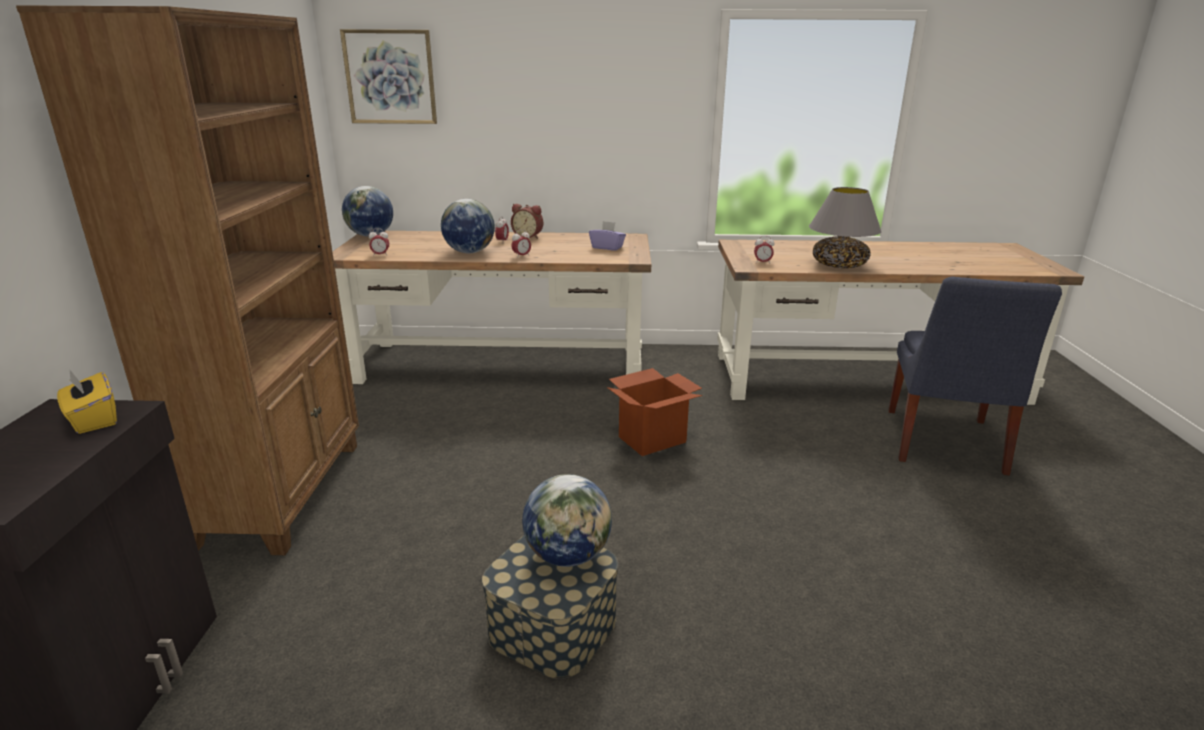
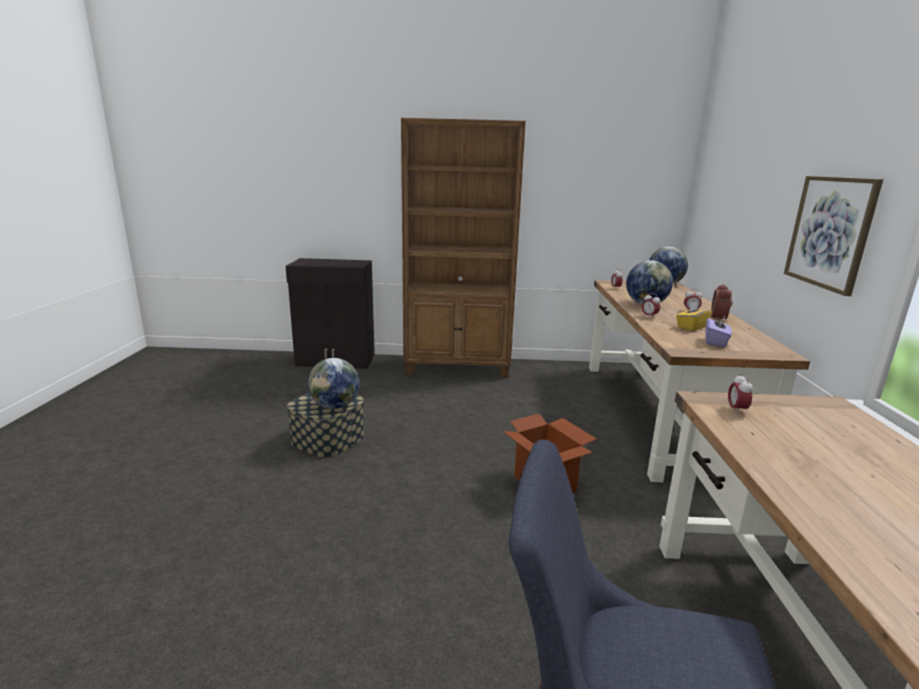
camera: 90 degrees right, 5 degrees down
(93, 420) = (350, 264): yellow tissue box -> yellow tissue box (691, 327)
(390, 77) = (716, 167): picture -> picture (830, 232)
(838, 265) = (788, 466): grey table lamp -> none

